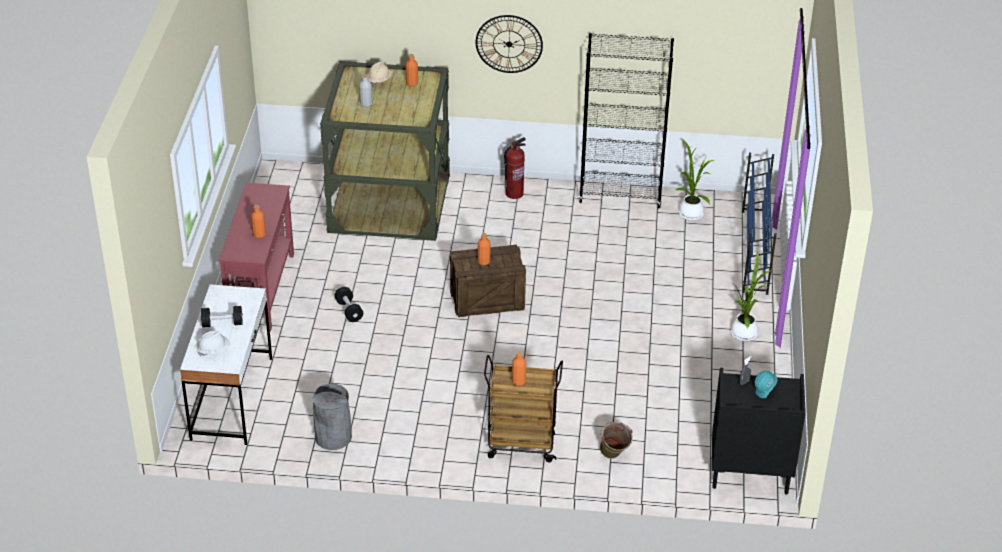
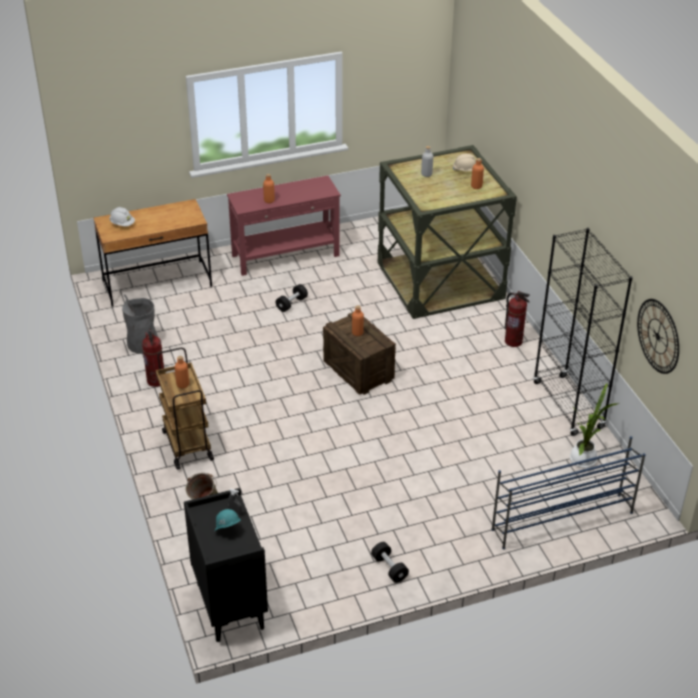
camera: 65 degrees right, 0 degrees up
(222, 323) = (154, 218): black dumbbell -> black dumbbell (389, 568)
(232, 398) = (157, 283): white desk -> brown desk
(404, 442) = (156, 381): none -> fire extinguisher
(509, 44) = (551, 202): wall clock -> wall clock (658, 336)
(745, 332) = (432, 547): potted plant -> none

